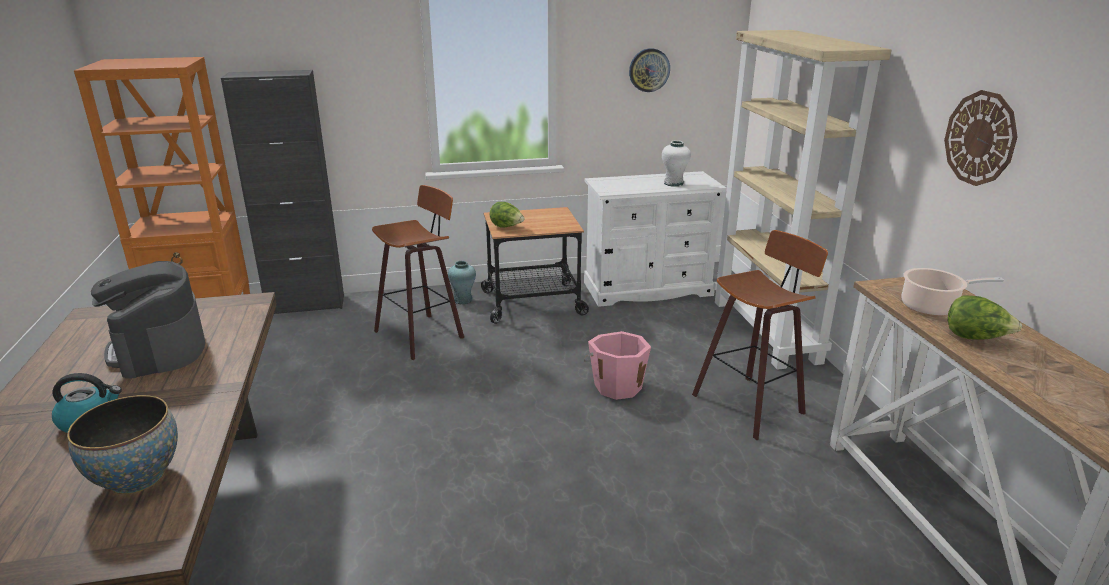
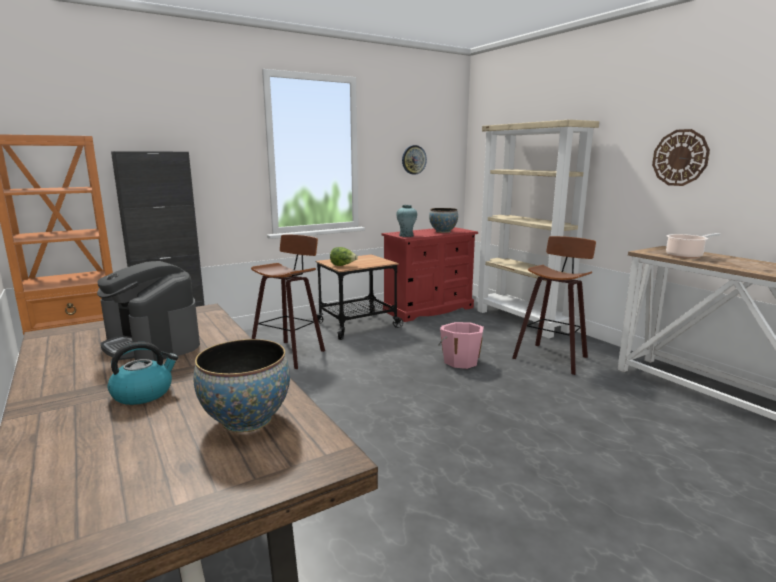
camera: 20 degrees left, 10 degrees down
(463, 300) = (303, 330): turquoise vase -> turquoise vase (406, 235)
(648, 289) = (428, 309): white dresser -> red dresser
(673, 183) = (443, 231): white vase -> bowl
(975, 338) = (729, 263): lettuce -> none

